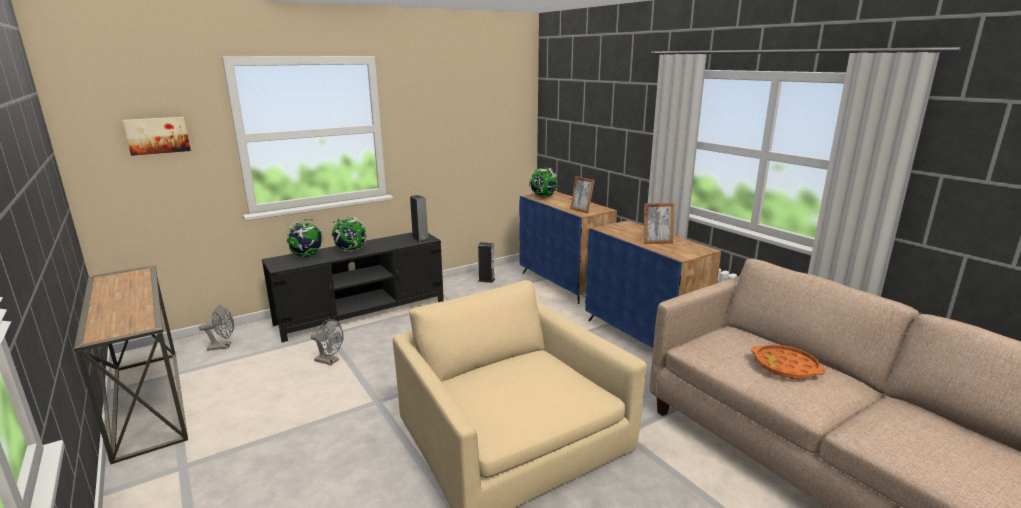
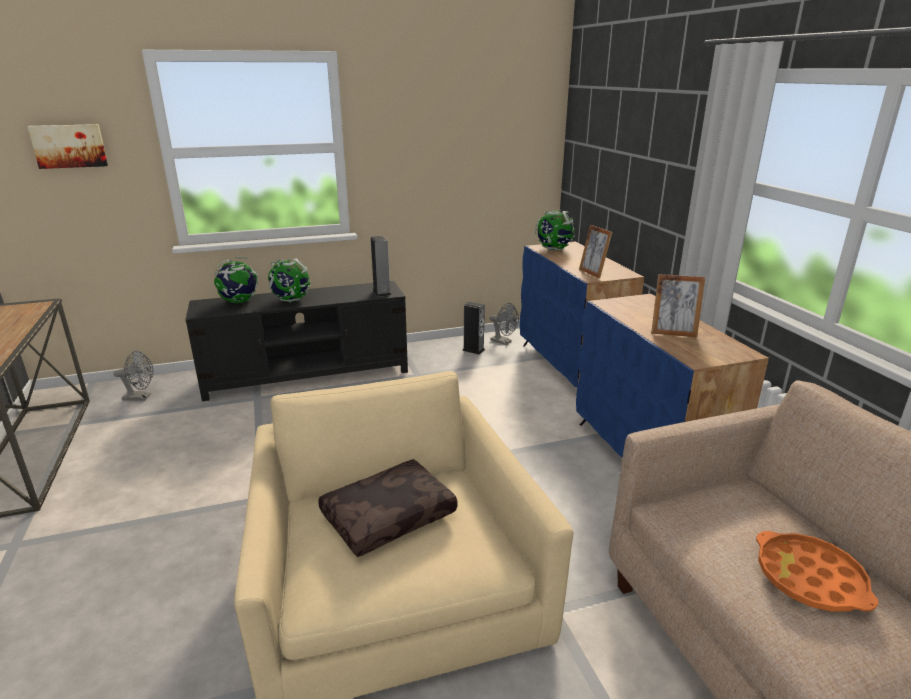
camera: 15 degrees right, 5 degrees up
(330, 361) = (239, 434): grey fan -> grey fan (504, 342)
(513, 380) = (388, 515): none -> brown pillow

